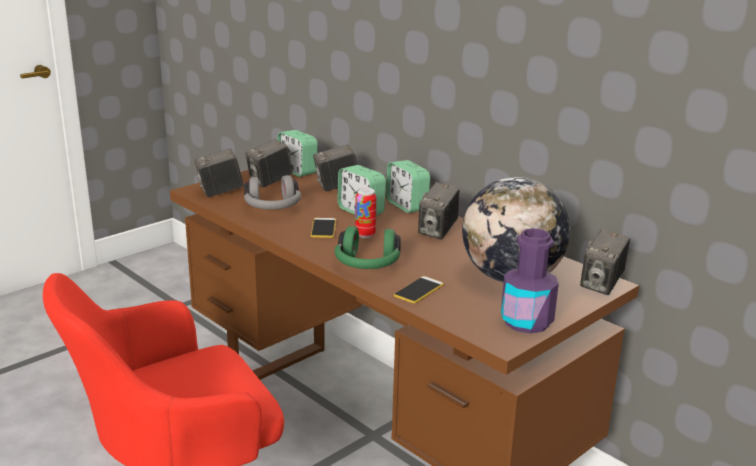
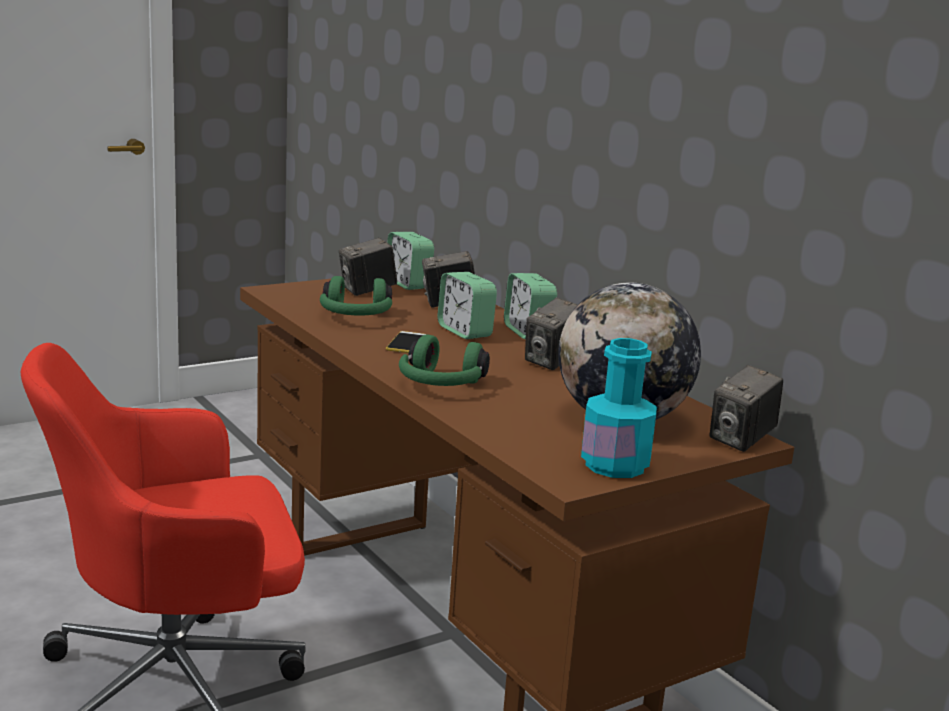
camera: 10 degrees right, 5 degrees down
(220, 192) = (300, 295): camera -> none
(273, 208) = (355, 317): grey headphones -> green headphones
(365, 234) = (456, 355): can -> none
(418, 290) = (491, 417): phone -> none
(526, 321) = (615, 465): purple bottle -> turquoise bottle

